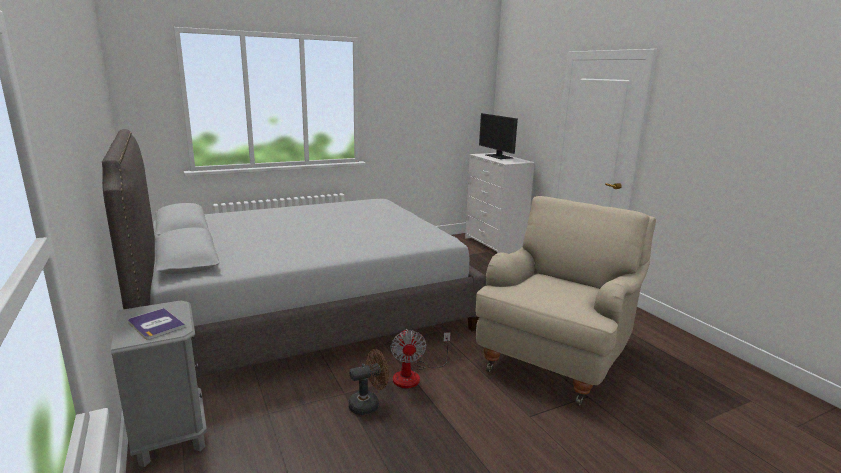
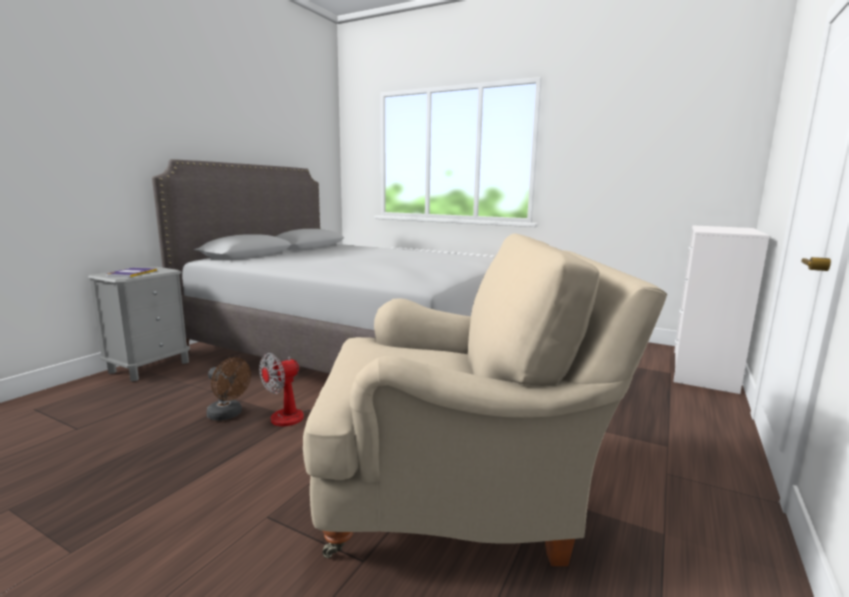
camera: 55 degrees right, 5 degrees down
(499, 156) = (729, 228): monitor -> none

